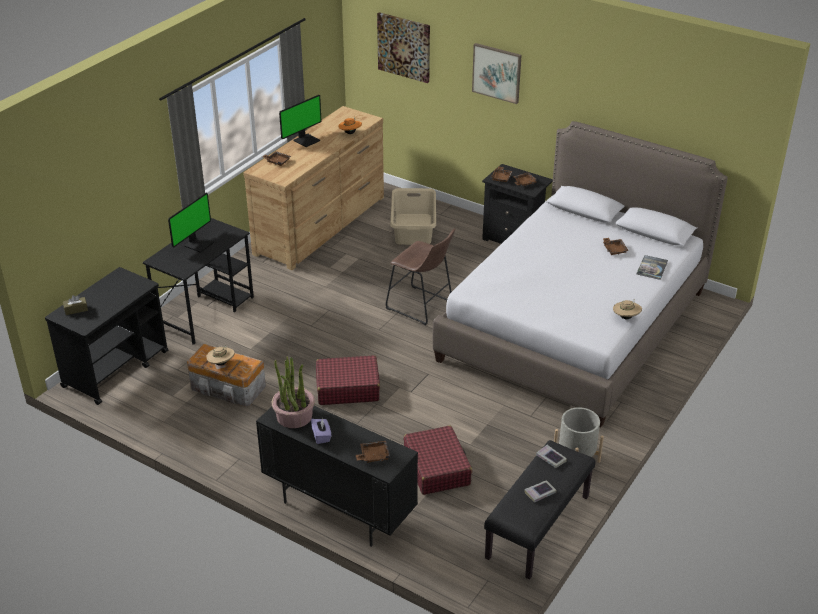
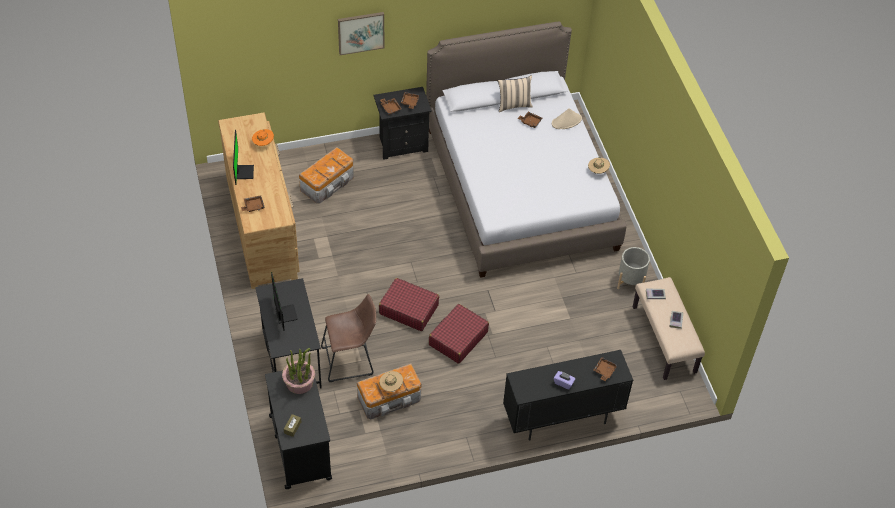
camera: 50 degrees left, 15 degrees up
(294, 416) = (532, 384): potted plant -> potted plant (299, 382)
(404, 47) = (263, 47): picture -> none
(414, 229) = (328, 183): beige laundry basket -> storage box
(422, 307) = (419, 243): brown stool -> brown stool (350, 361)
(437, 468) = (574, 348): red suitcase -> red suitcase (408, 309)
(538, 527) = (664, 339): black bench -> beige bench
(617, 231) = (514, 105): none -> beige pillow
(652, 268) = (566, 121): book -> beige hat

